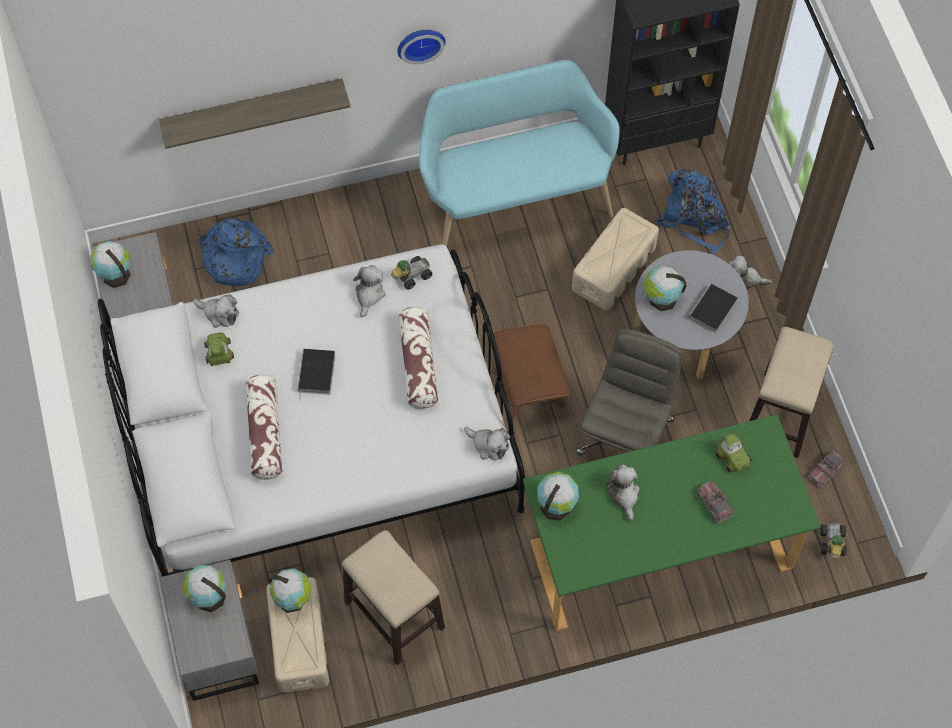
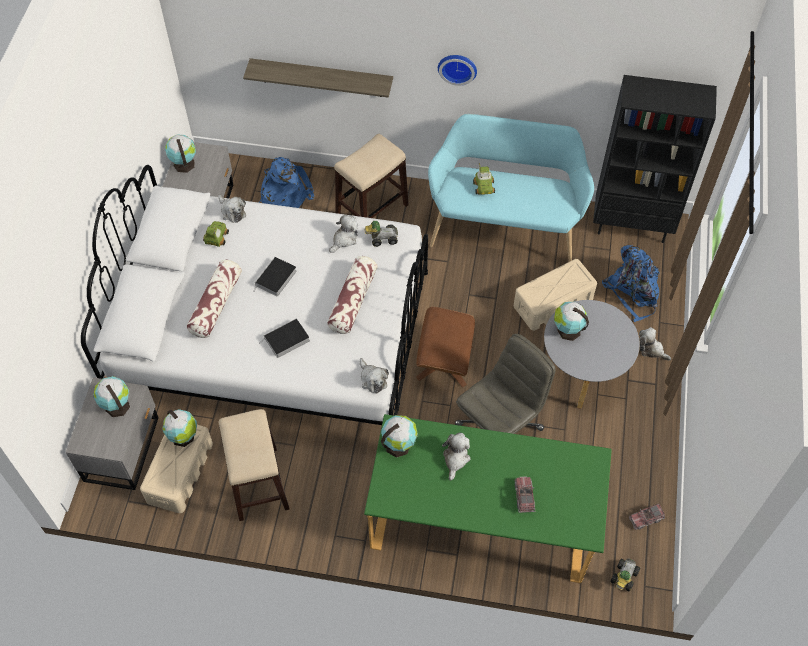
camera: 25 degrees right, 5 degrees down
(712, 311) = (603, 355): book -> book (286, 340)
(733, 457) = (558, 466): toy car -> toy car (484, 187)
(781, 413) = (631, 460): stool -> stool (372, 209)

